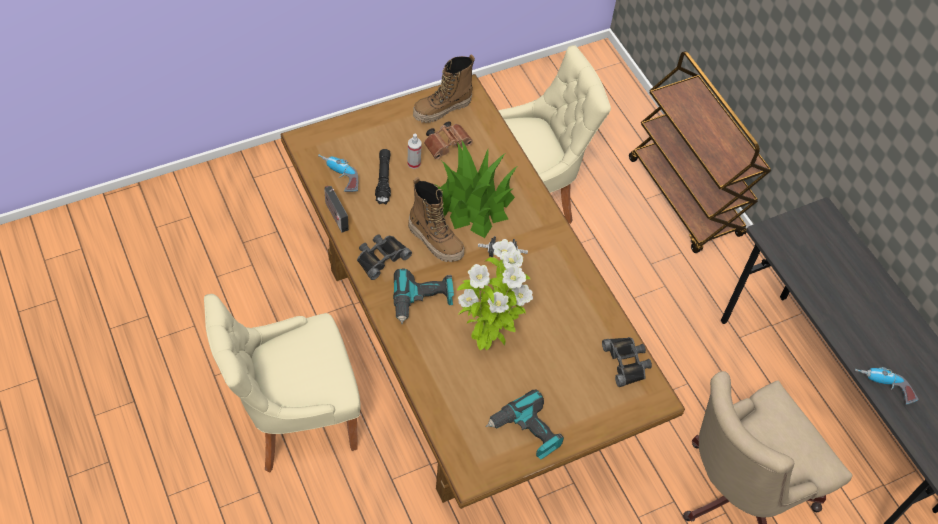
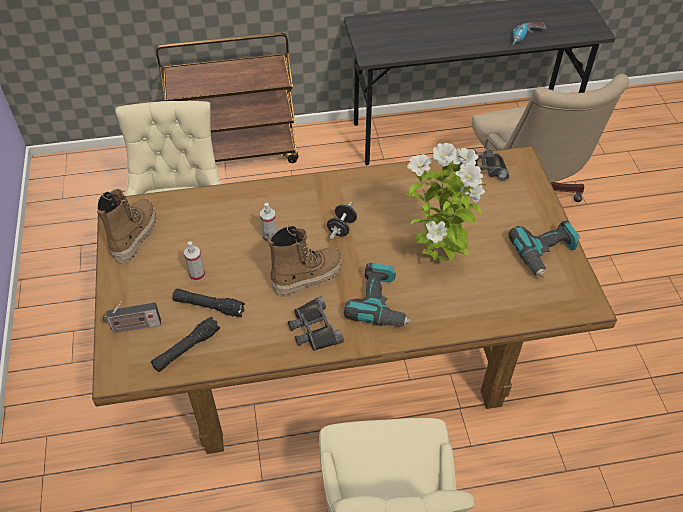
camera: 70 degrees left, 5 degrees down
(335, 215) = (240, 362): radio -> radio (134, 327)
(338, 176) = (186, 349): power drill -> black flashlight
(442, 109) = (134, 236): boot -> boot turned 150 degrees counterclockwise
(447, 145) = (184, 241): brown binoculars -> none
(472, 203) = (270, 237): potted plant -> spray bottle

